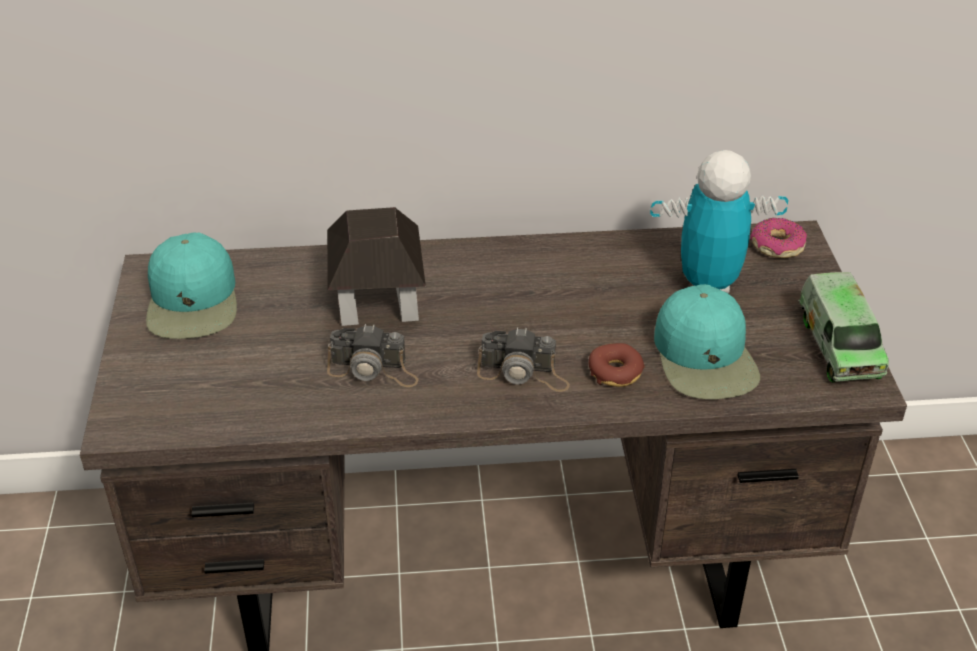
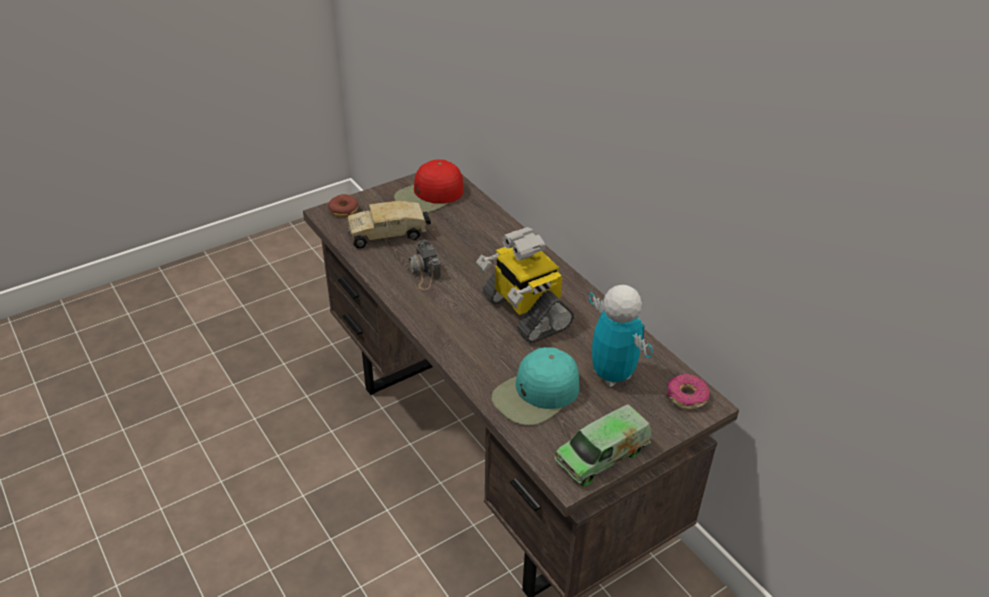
camera: 60 degrees right, 0 degrees up
(193, 301) = (429, 195): turquoise cap -> red cap
(250, 375) = (389, 234): none -> toy truck
(378, 301) = (480, 252): toy house -> none
(523, 373) = (462, 325): camera -> none
(540, 309) = (524, 312): none -> toy robot
(615, 372) = (492, 360): donut -> donut (343, 210)

